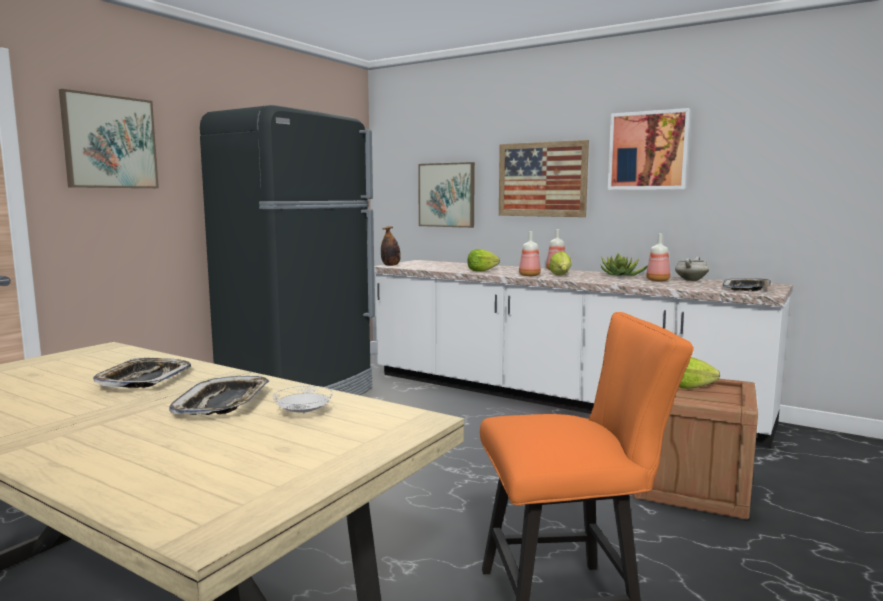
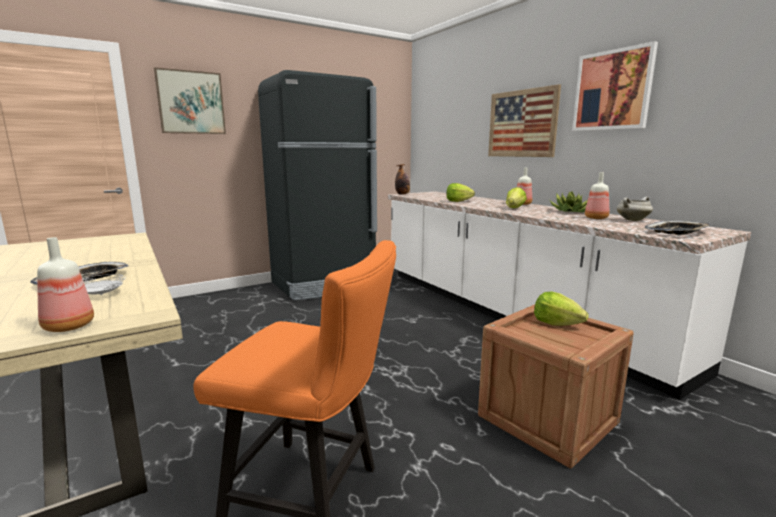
camera: 25 degrees right, 5 degrees up
(144, 379) = (93, 257): tray -> none
(447, 195) = (455, 139): picture -> none
(529, 275) = (486, 207): bottle -> bottle (67, 327)

